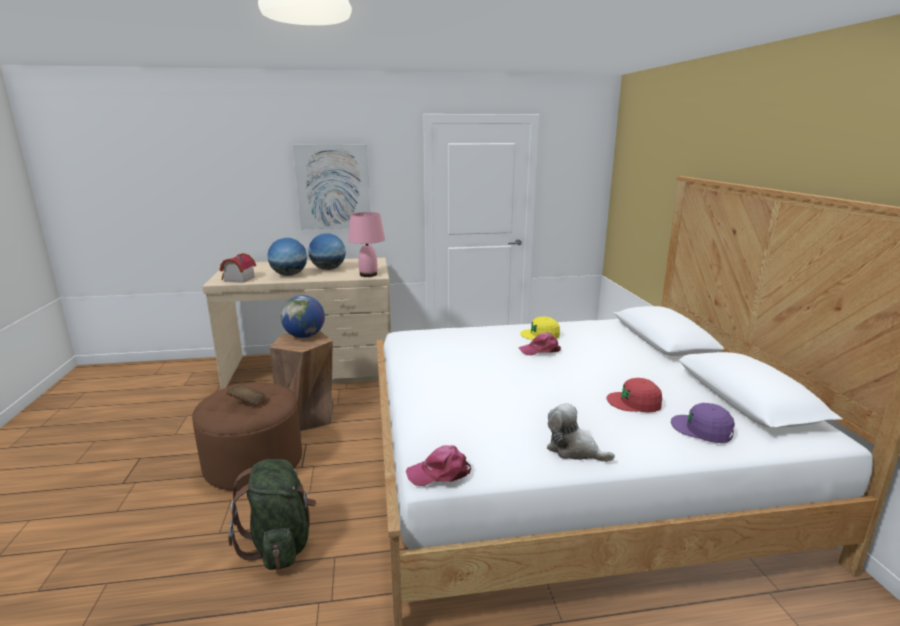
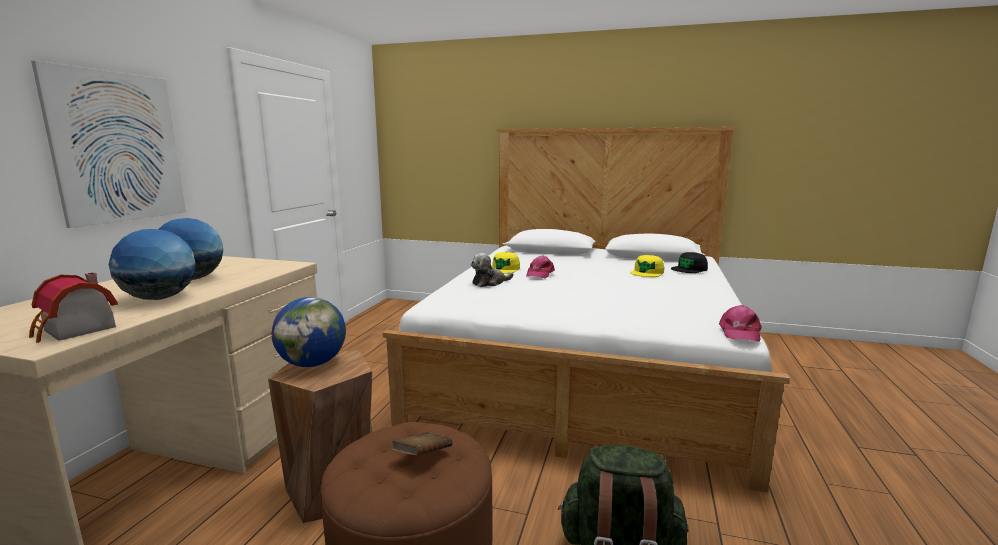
camera: 65 degrees left, 5 degrees down
(369, 274) = (278, 267): pink table lamp -> none
(574, 450) = (708, 296): plush toy -> plush toy (490, 283)
(634, 402) = (647, 272): red cap -> yellow cap
(702, 429) = (689, 269): purple cap -> black cap

